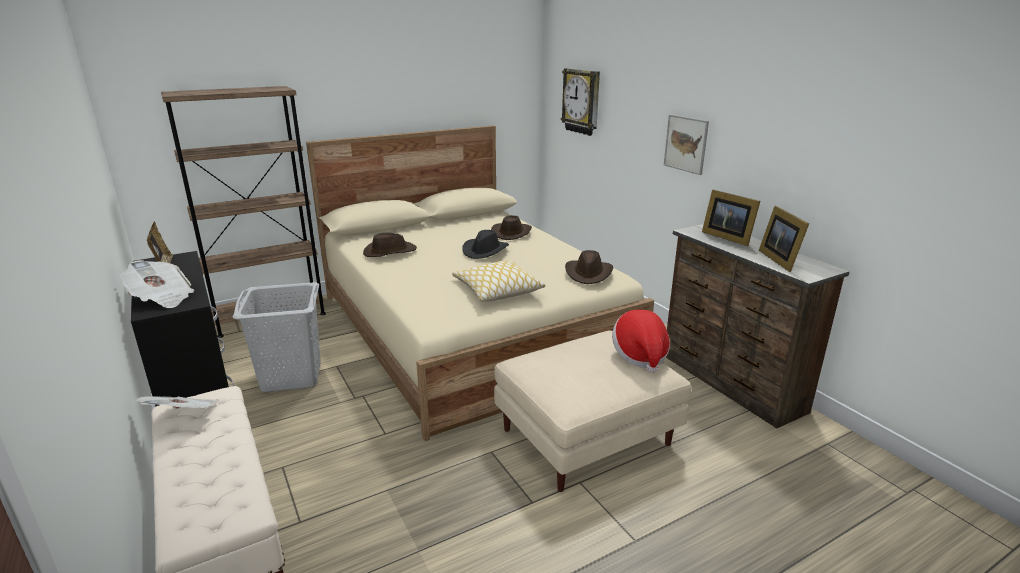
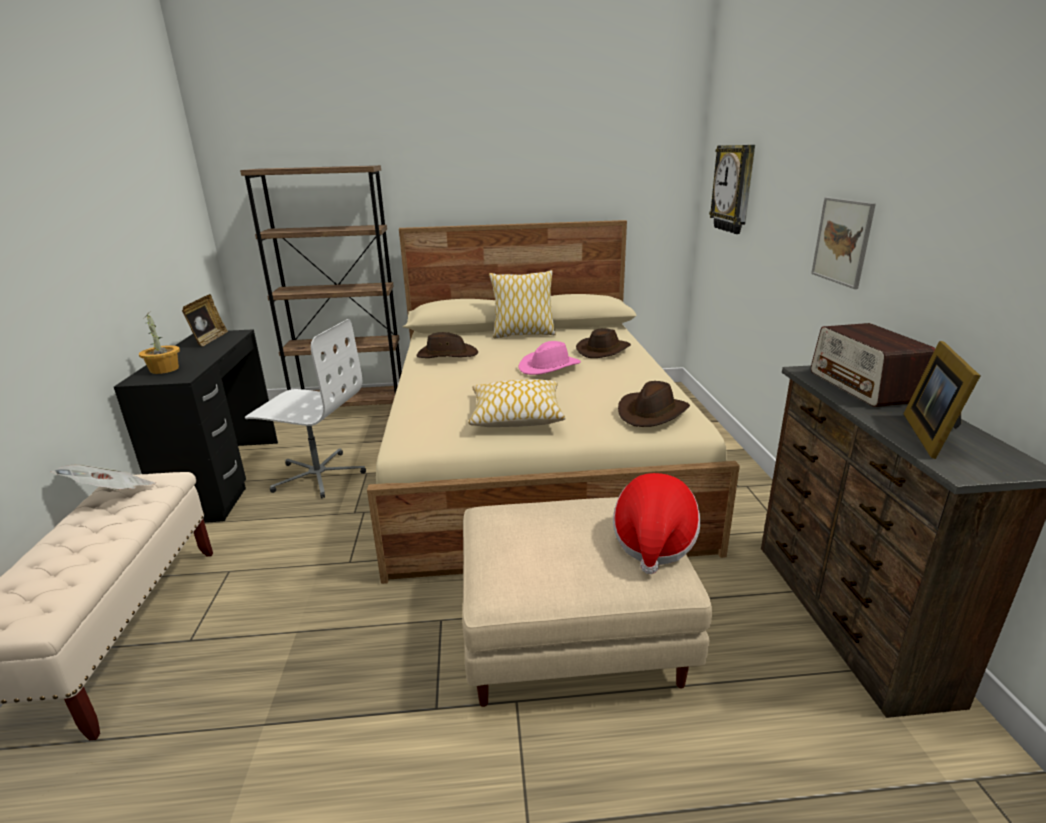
camera: 25 degrees right, 0 degrees up
(162, 298) = (165, 369): newspaper -> potted plant
(292, 377) = (318, 475): grey laundry basket -> white office chair
(434, 227) = (523, 334): none -> pillow
(485, 250) = (549, 367): black hat -> pink hat
(726, 237) = (864, 387): picture frame -> radio

